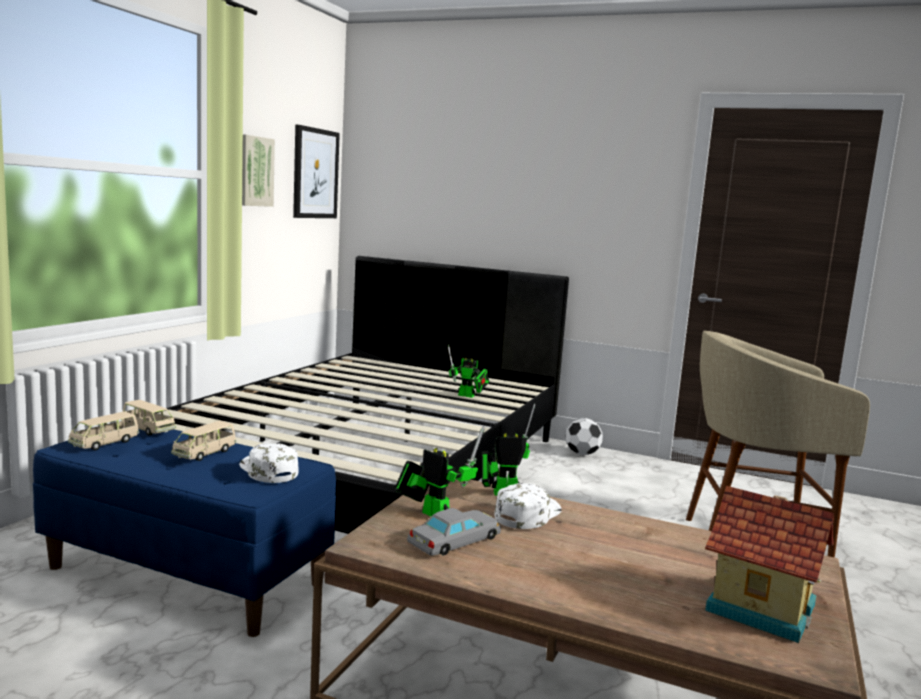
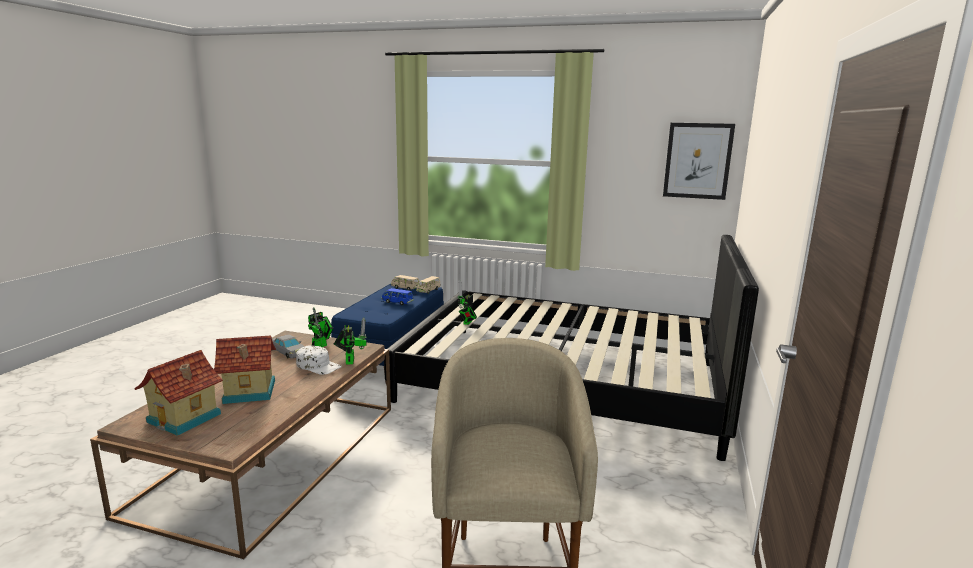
camera: 85 degrees right, 5 degrees up
(204, 454) = (397, 302): beige toy car -> blue toy car
(254, 171) = (616, 161): picture -> none
(267, 470) = (377, 314): white cap -> none
(468, 396) = (621, 362): toy robot -> toy robot (467, 323)
(582, 453) = (701, 482): football -> none
(643, 562) = (249, 392): none -> toy house

